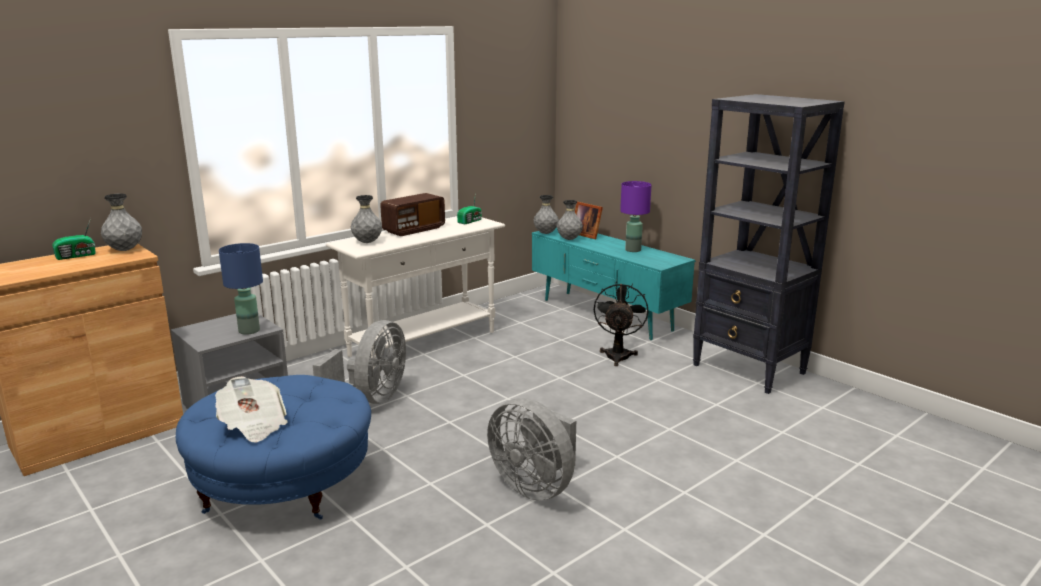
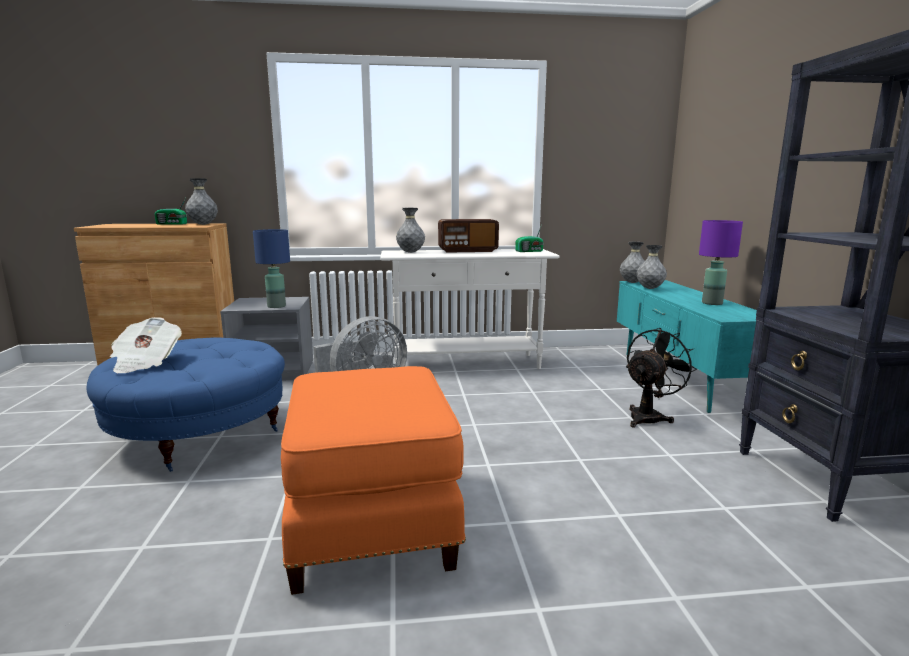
camera: 35 degrees right, 5 degrees down
(535, 486) = (373, 519): grey fan -> orange ottoman
(586, 235) = (676, 288): picture frame -> none

